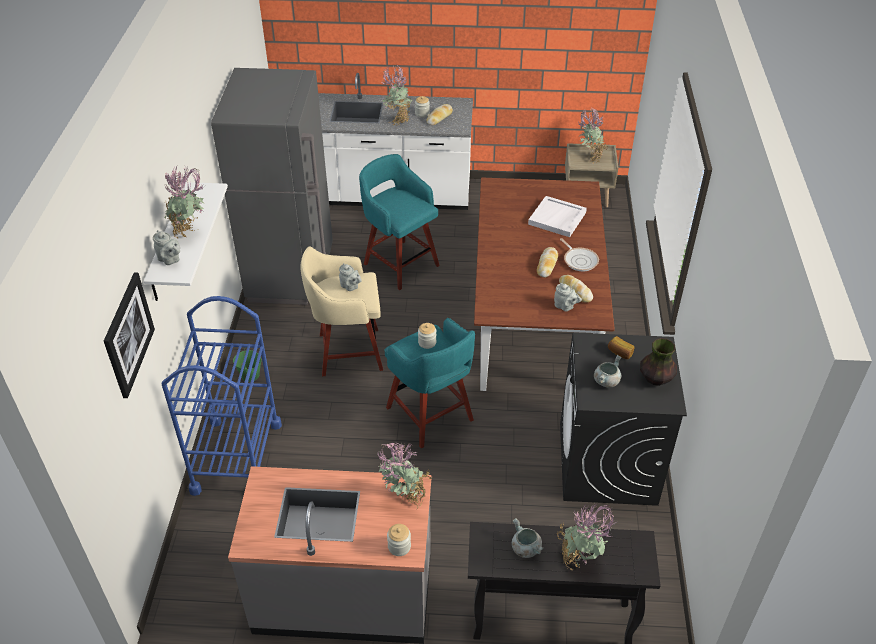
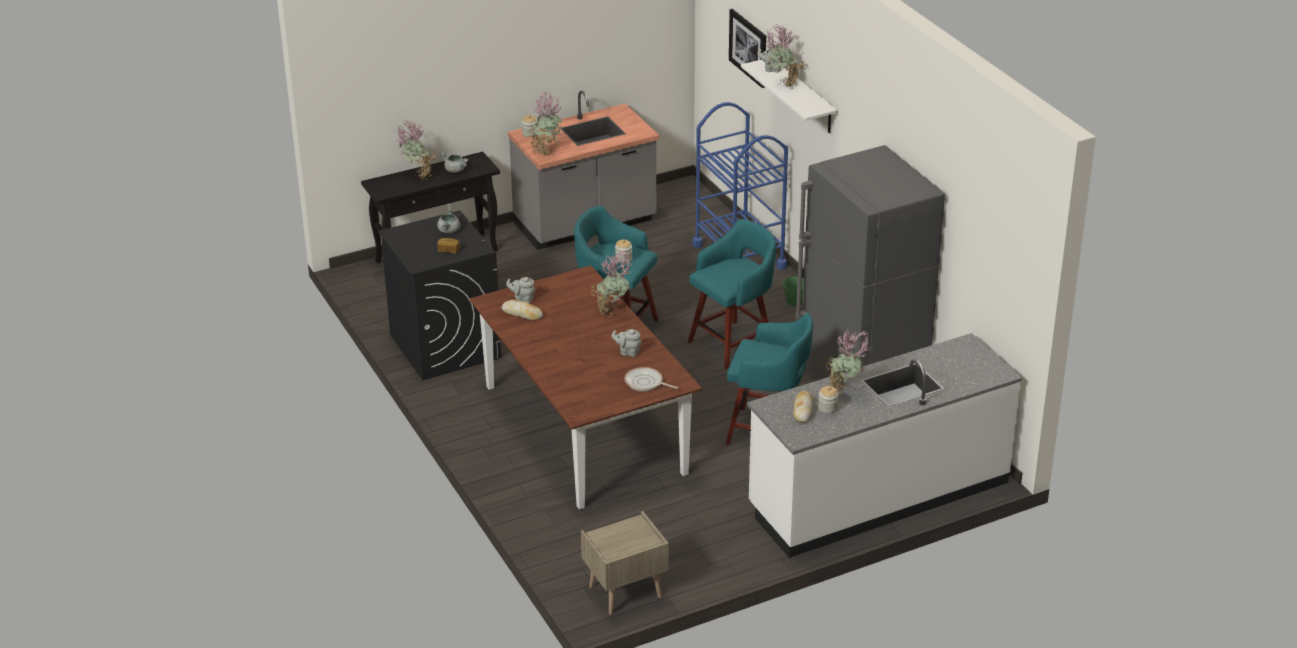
camera: 150 degrees right, 10 degrees down
(347, 352) = (733, 344): beige stool -> turquoise stool
(350, 287) = (729, 274): grey teapot -> grey teapot (628, 352)
(547, 265) = (564, 326): bread -> none
(557, 219) = (586, 371): white tray -> none
(579, 260) = (536, 340): frying pan -> frying pan (645, 383)
(589, 157) = (627, 538): potted plant -> potted plant (612, 311)
(655, 378) = (411, 243): vase -> none

